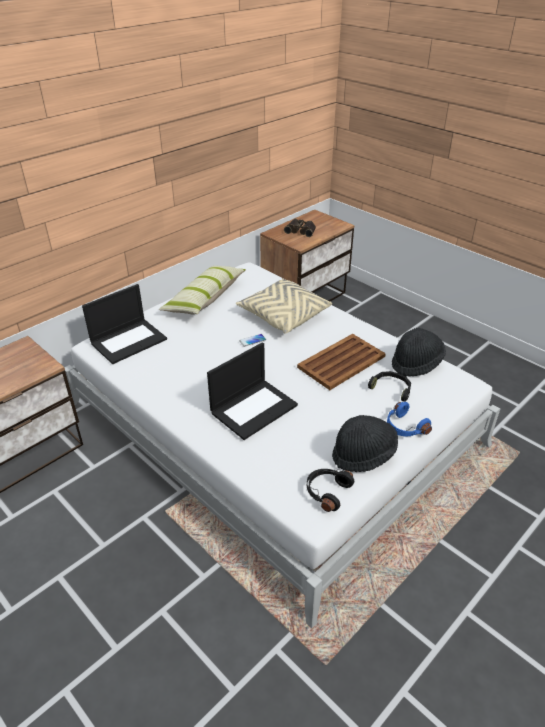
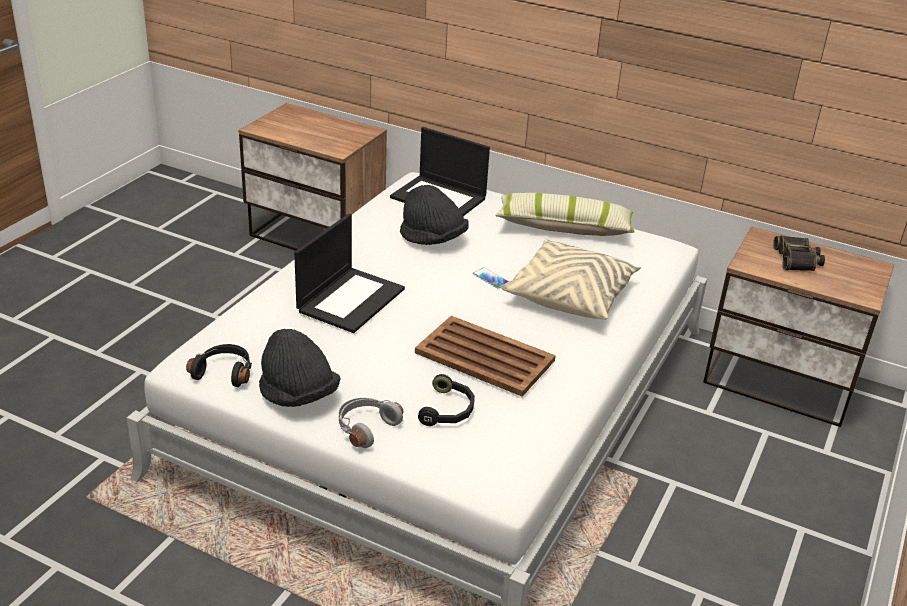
camera: 70 degrees right, 5 degrees down
(254, 408) = (350, 299): laptop -> laptop turned 90 degrees counterclockwise
(404, 427) = (365, 427): blue headphones -> grey headphones
(416, 363) = (526, 432): black hat -> black hat (433, 239)

